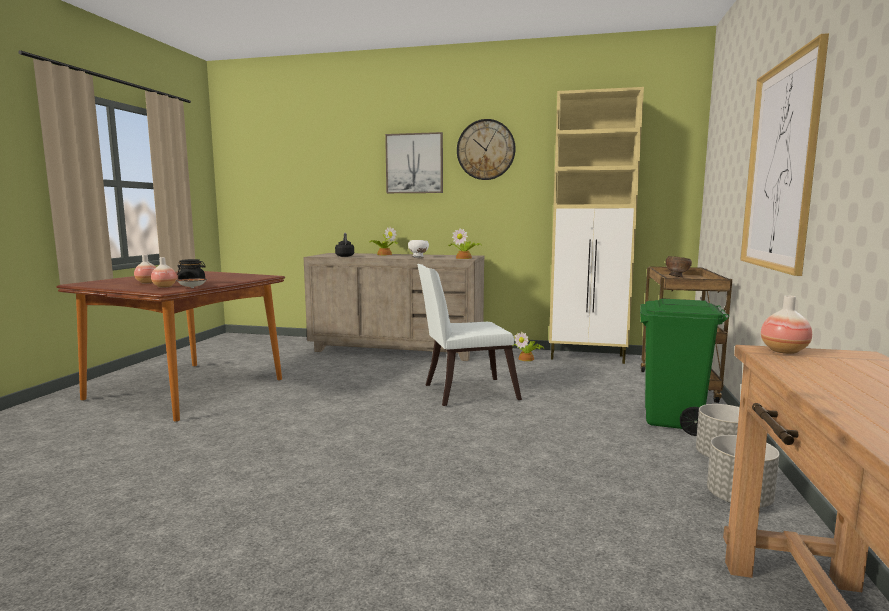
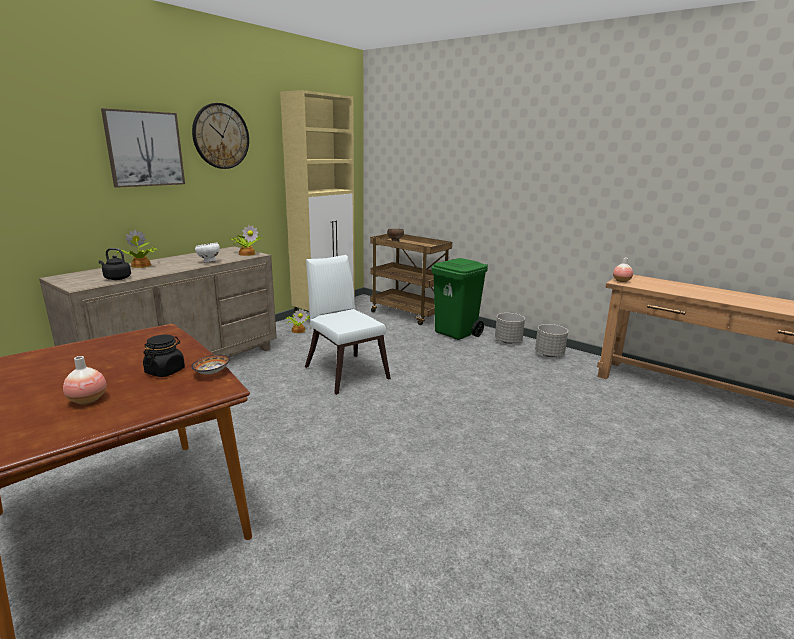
camera: 65 degrees left, 10 degrees up
(164, 287) = (169, 388): vase -> none
(464, 392) = (345, 370): white chair -> white chair turned 135 degrees clockwise
(780, 166) = (501, 178): picture -> none

